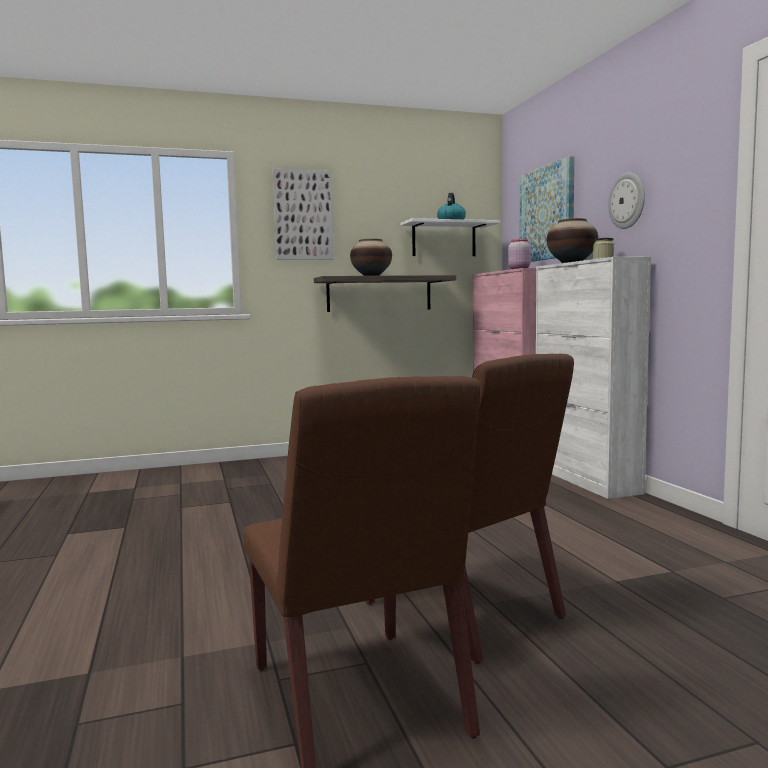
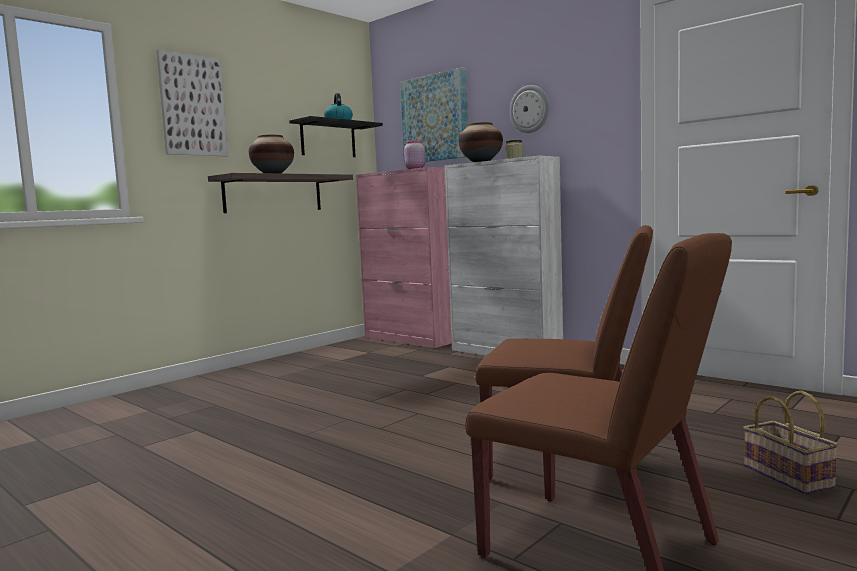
camera: 30 degrees left, 0 degrees up
(444, 239) = (328, 140): white shelf -> black shelf
(692, 700) = (790, 477): none -> basket

